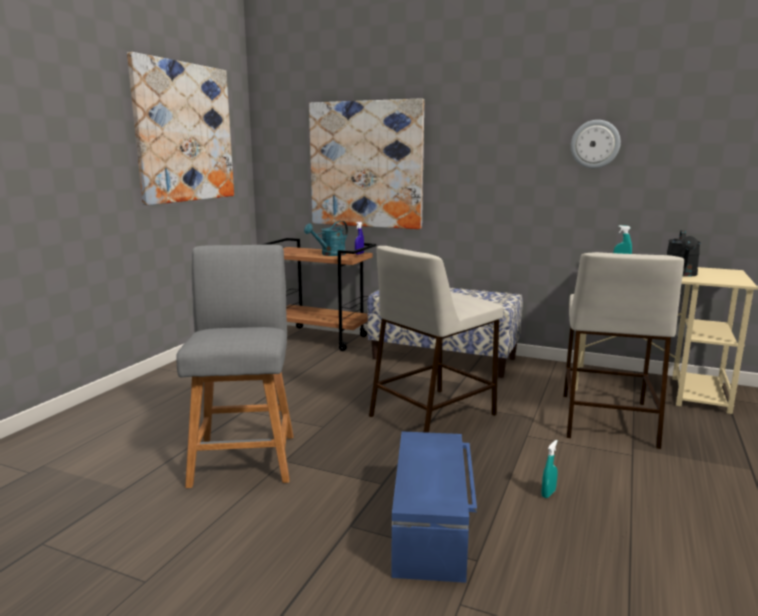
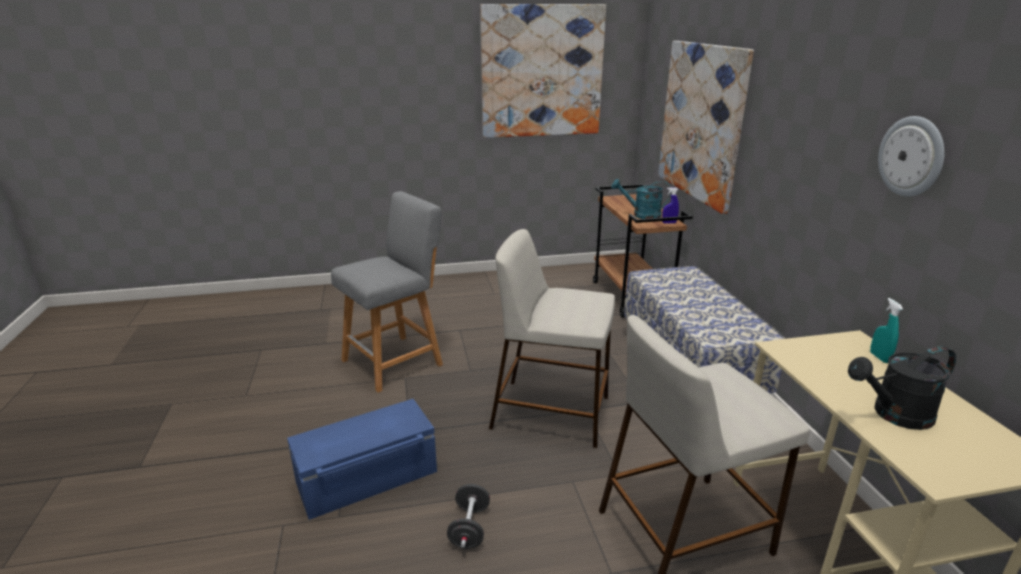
camera: 55 degrees right, 10 degrees up
(548, 493) = (469, 528): turquoise spray bottle -> black dumbbell

